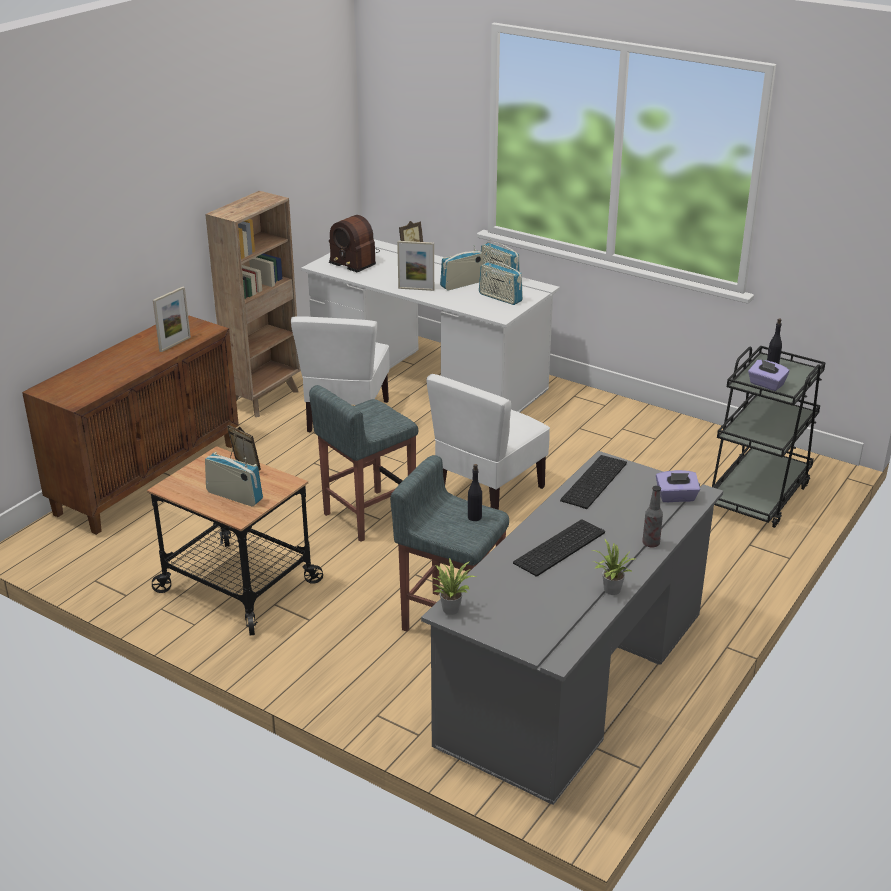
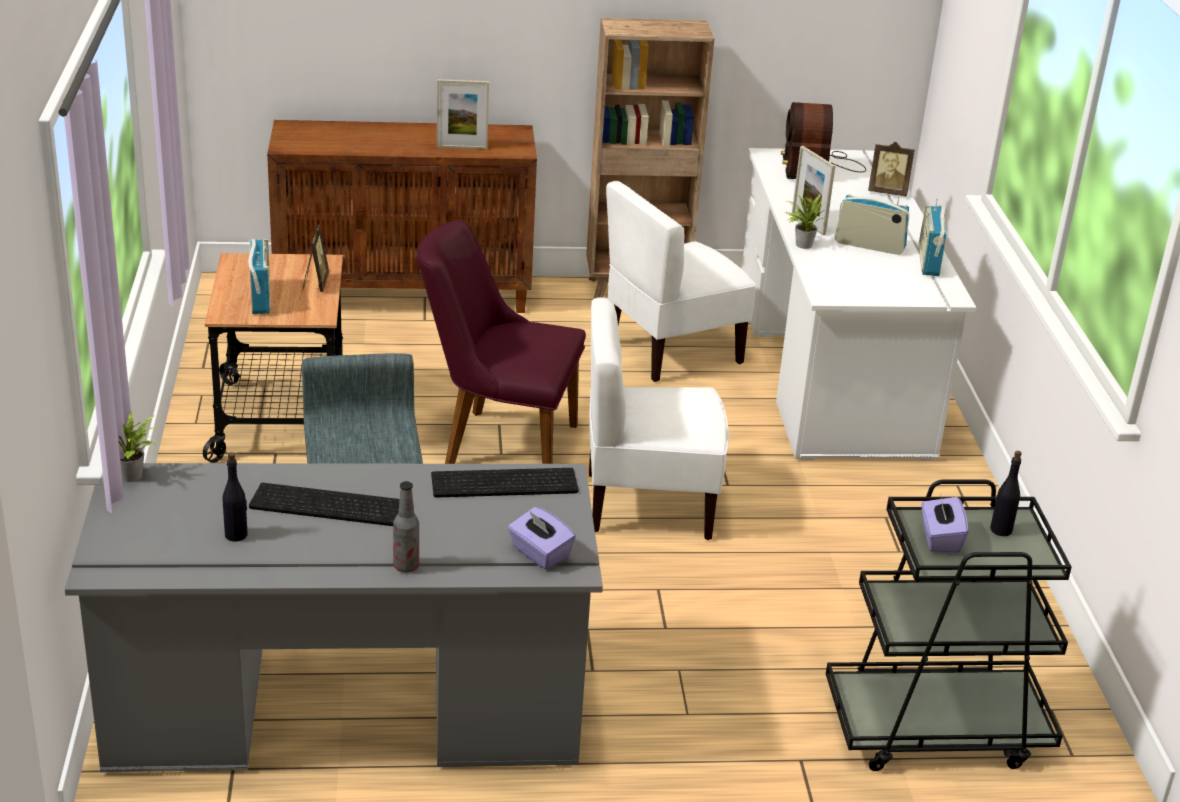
camera: 50 degrees right, 0 degrees up
(368, 515) = (498, 443): grey stool -> purple chair
(474, 517) = (385, 448): black bottle -> black bottle (236, 535)
(500, 298) = (875, 279): radio -> none
(610, 590) = (270, 567): potted plant -> potted plant (801, 244)

